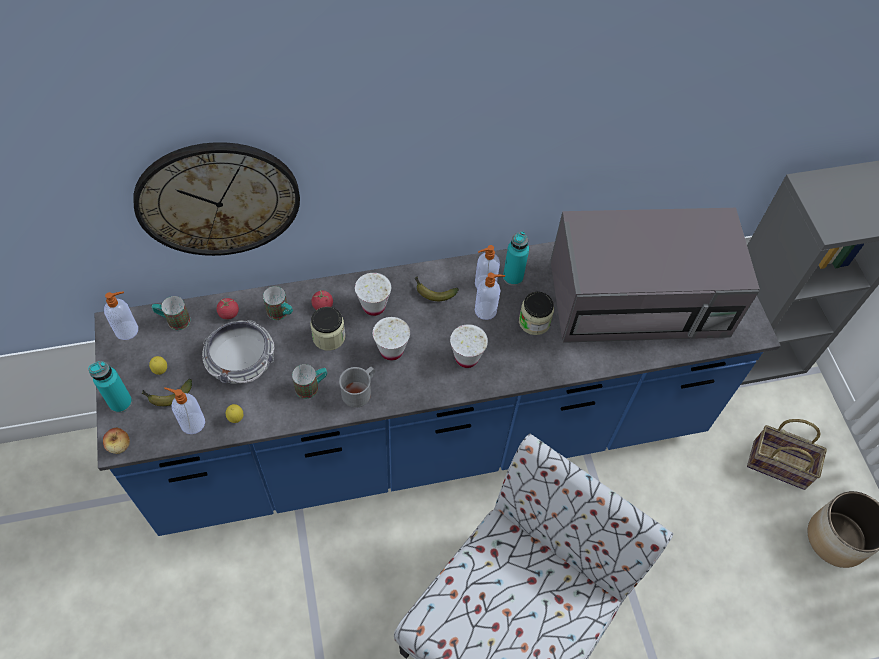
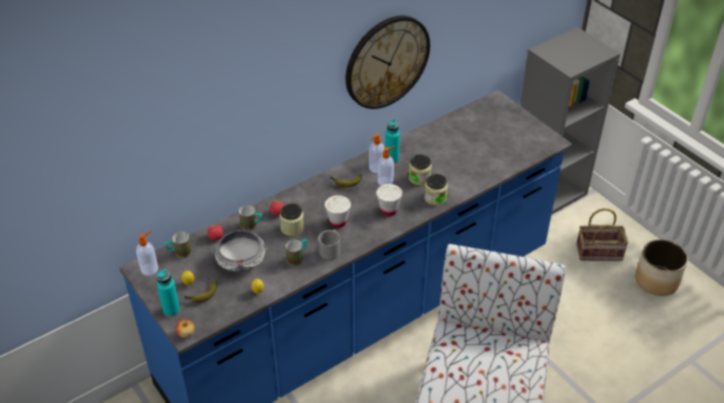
camera: 20 degrees left, 15 degrees down
(192, 423) = (229, 304): soap dispenser -> none
(218, 199) = (201, 145): wall clock -> wall clock (387, 62)
(374, 306) = (312, 202): white cup -> none
(539, 362) = (435, 198): none -> jar
(641, 297) = (477, 145): grey microwave -> none

